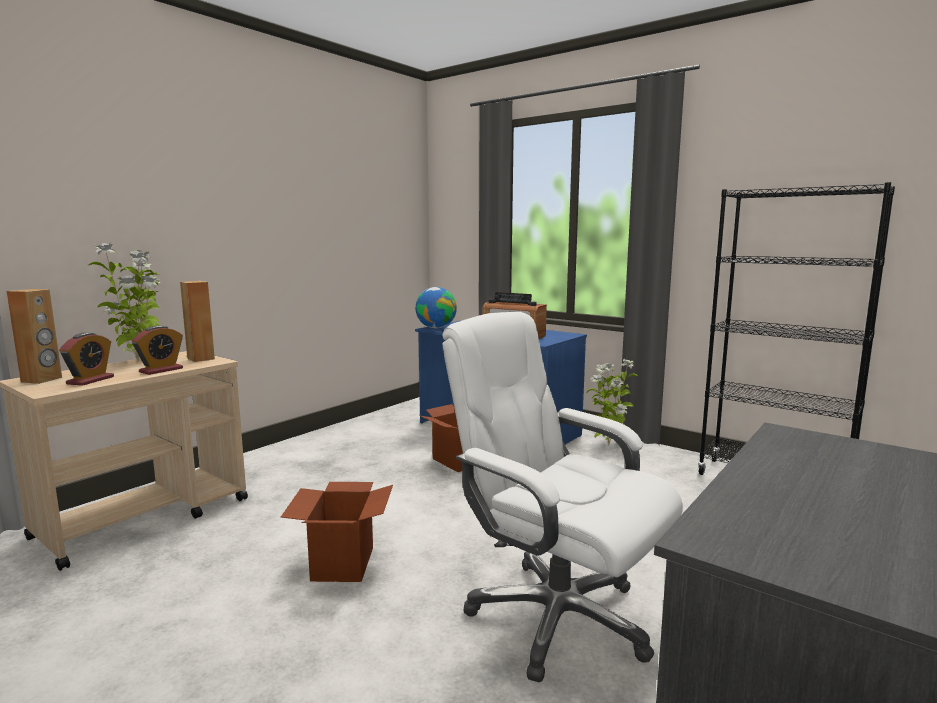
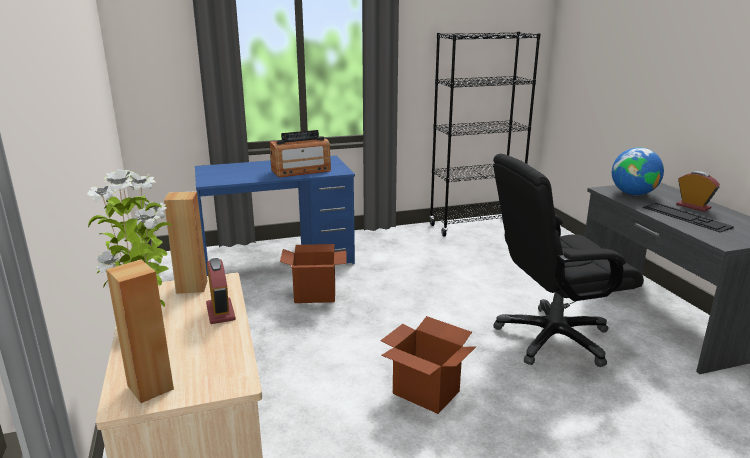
camera: 55 degrees left, 10 degrees up
(90, 380) = (210, 354): alarm clock -> alarm clock (693, 206)
(436, 328) = (211, 180): globe -> globe (633, 194)
(556, 616) = (552, 338): white office chair -> black office chair
(608, 445) = (366, 239): potted plant -> none
(785, 496) = (685, 217): none -> keyboard

